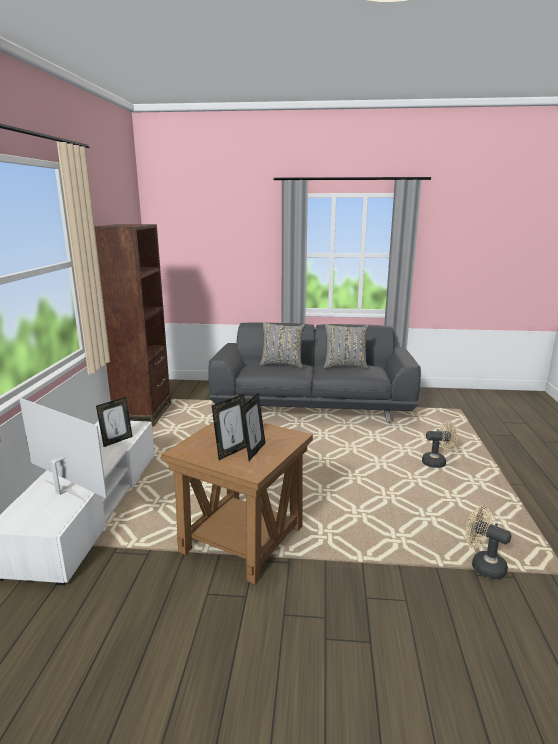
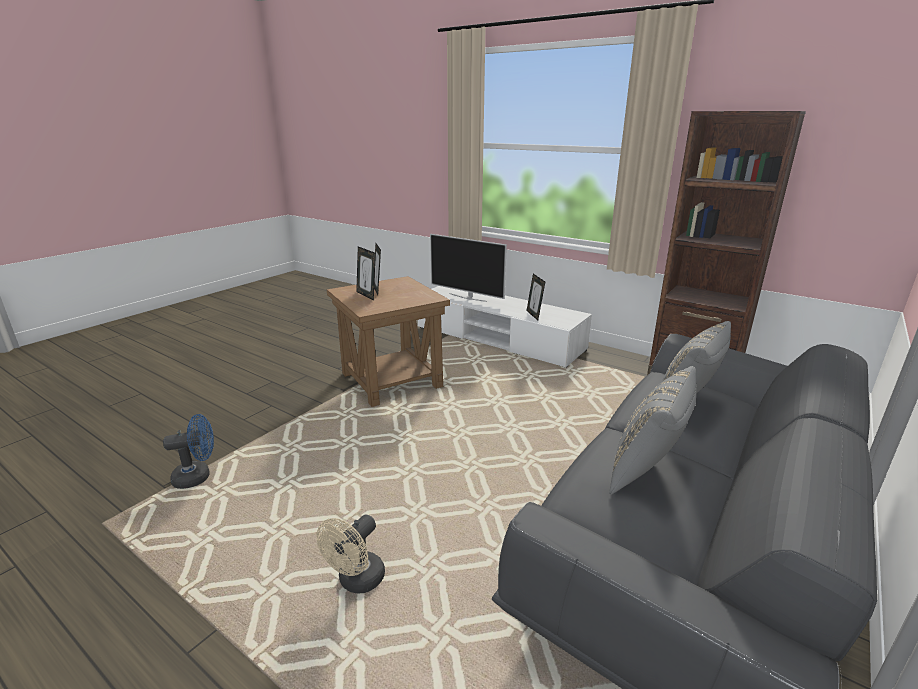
camera: 120 degrees right, 5 degrees up
(63, 491) = (468, 297): television -> television turned 60 degrees clockwise
(482, 565) = (198, 476): beige fan -> blue fan

